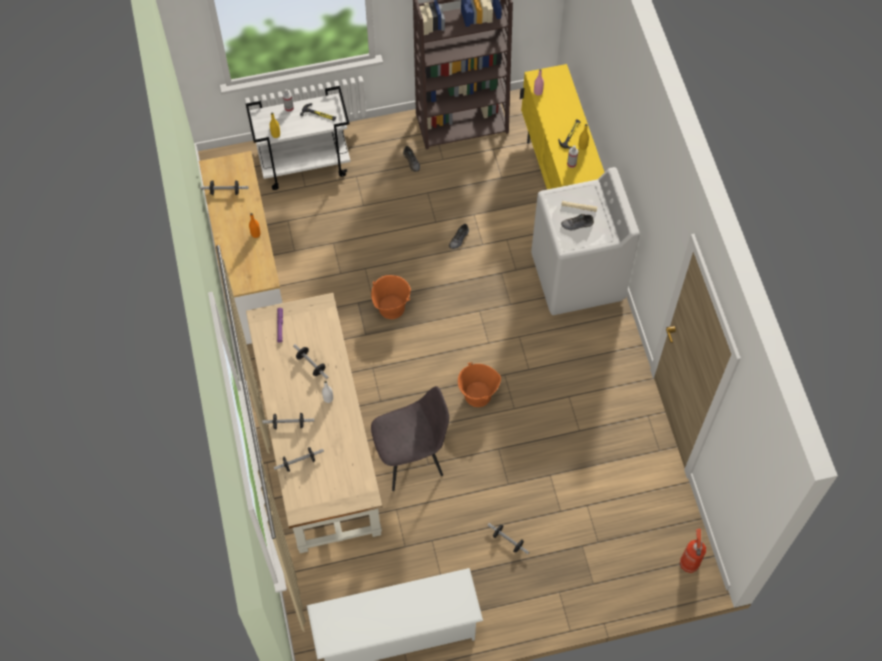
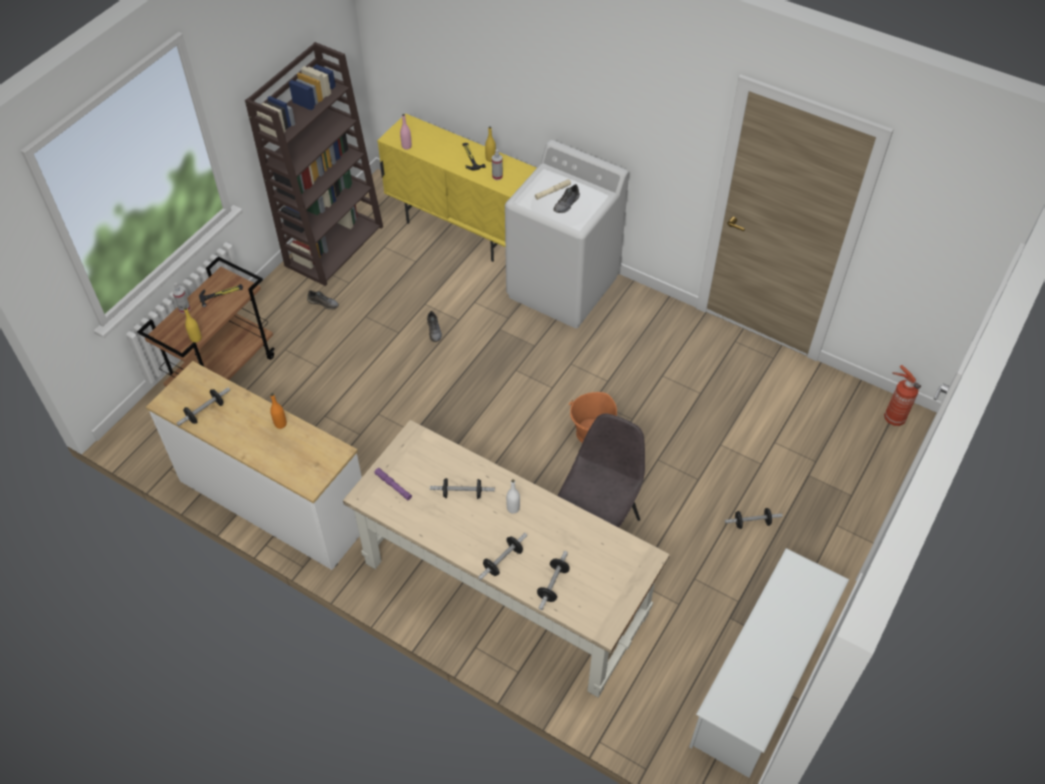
camera: 45 degrees left, 10 degrees down
(305, 164) = (224, 373): white cart -> brown cart
(391, 307) = (438, 425): orange bucket -> none

